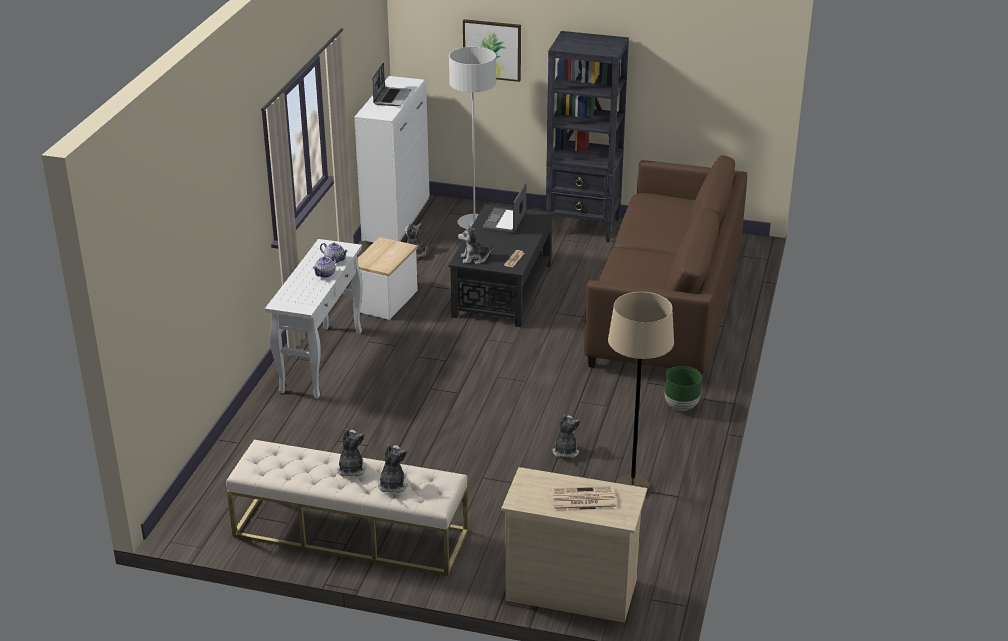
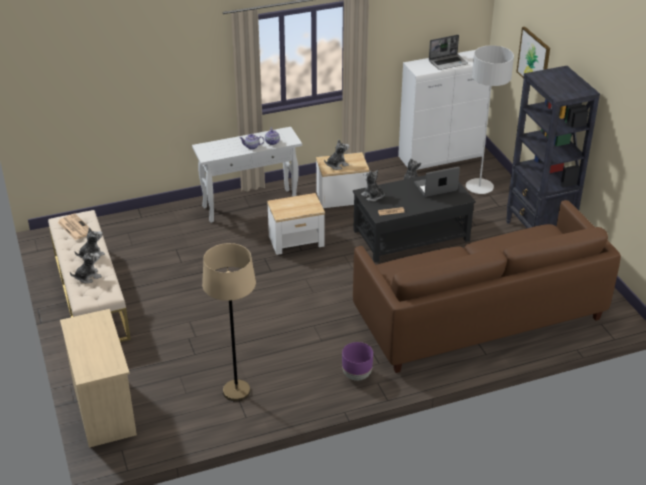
camera: 55 degrees right, 5 degrees up
(427, 358) = (296, 242): none -> side table
(565, 451) = (250, 344): plush toy -> plush toy (337, 165)
(582, 500) = (93, 349): newspaper -> newspaper (74, 227)
(681, 406) = (356, 375): green planter -> purple planter

